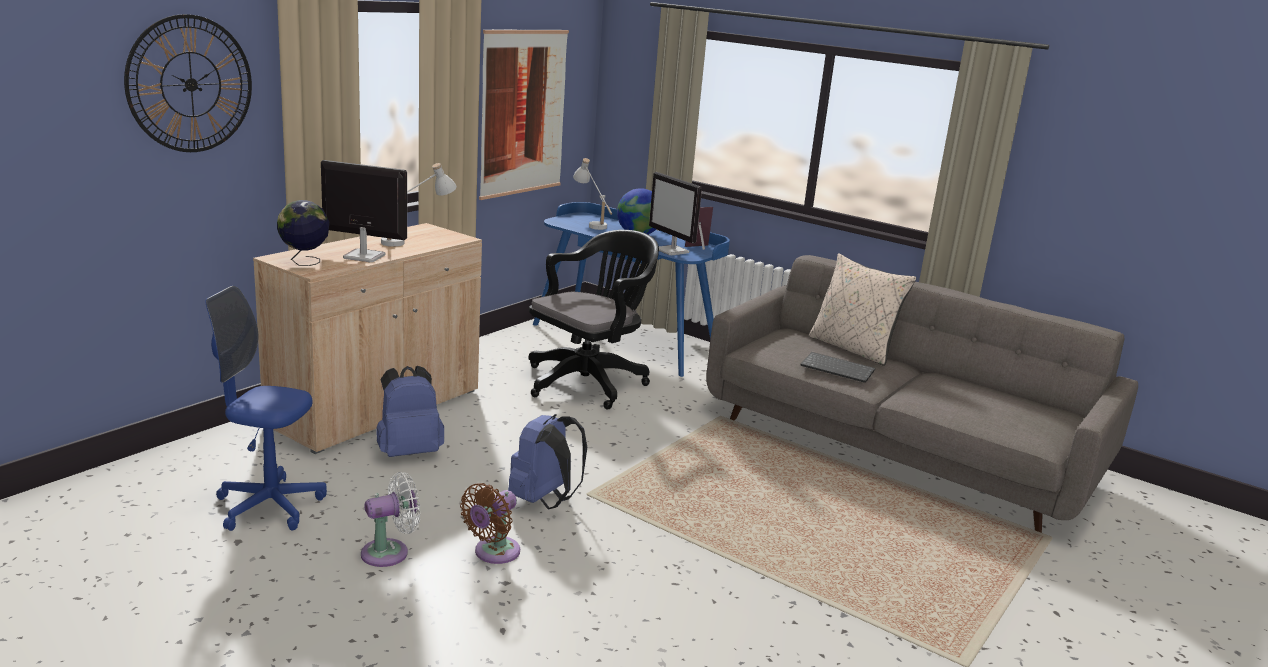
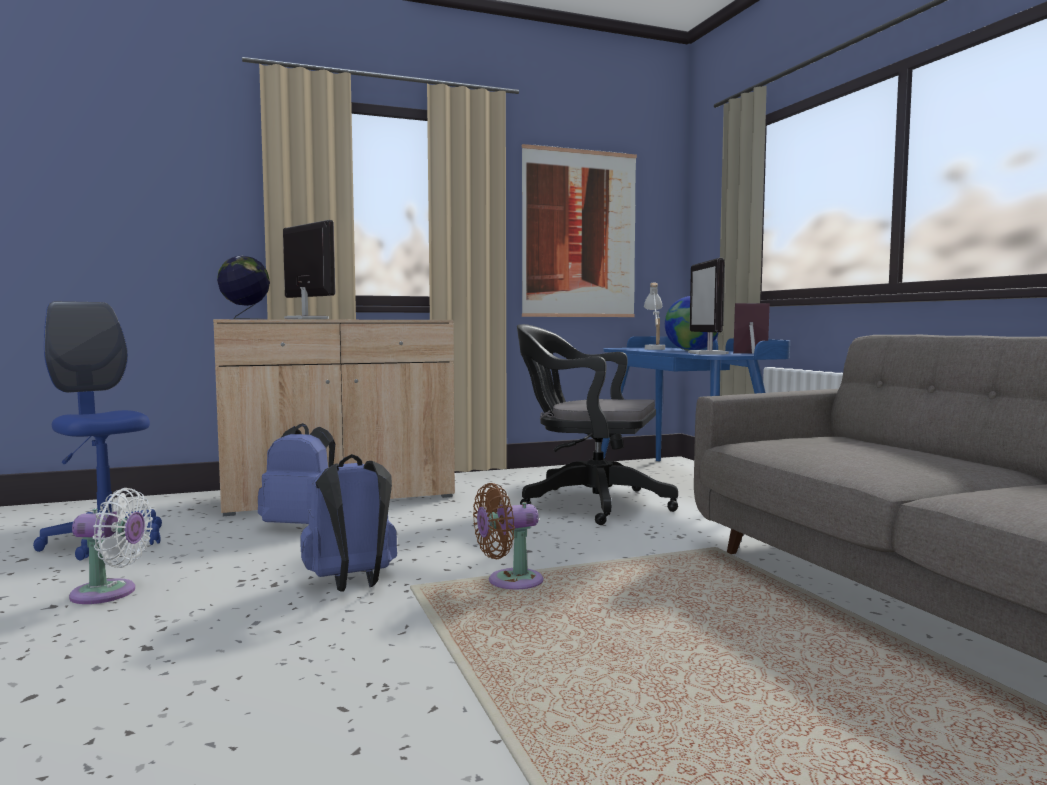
camera: 35 degrees right, 15 degrees down
(191, 84) = (180, 162): wall clock -> none
(408, 241) = (377, 319): white table lamp -> none
(493, 553) = (198, 617): brown fan -> brown fan (509, 582)
(589, 381) = (588, 503): black office chair -> black office chair turned 150 degrees counterclockwise
(838, 369) = (858, 458): keyboard -> none
(852, 349) = (923, 450): beige pillow -> none

